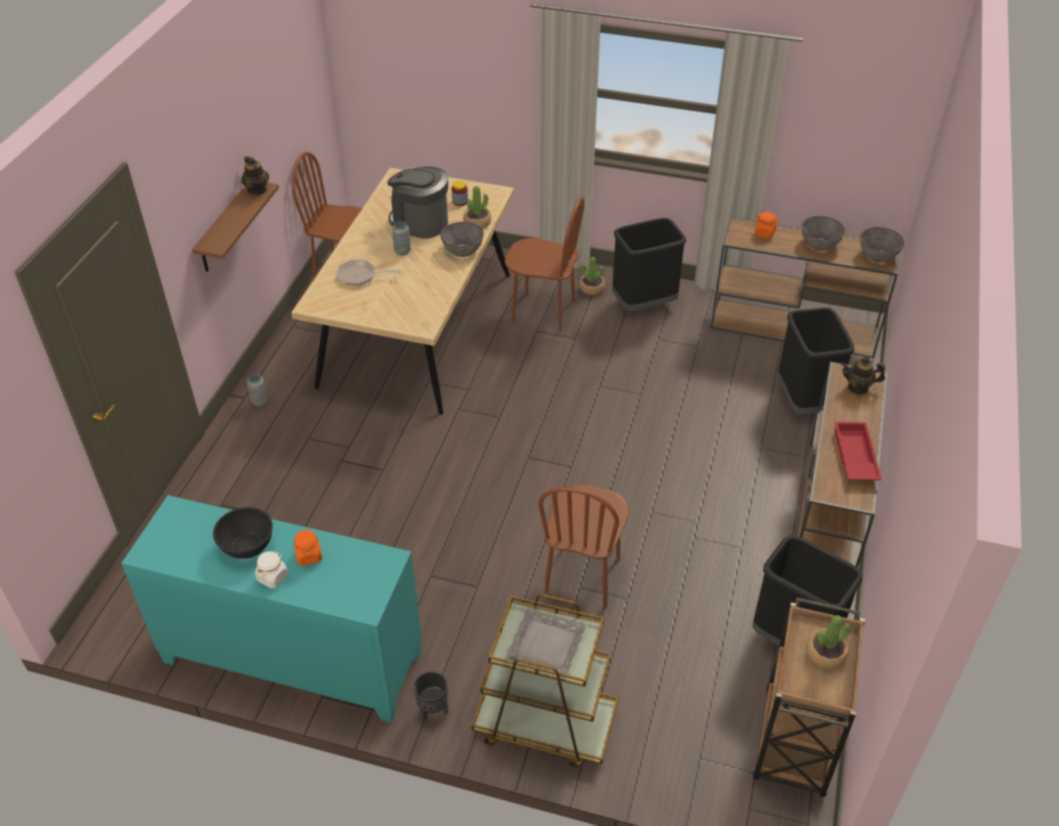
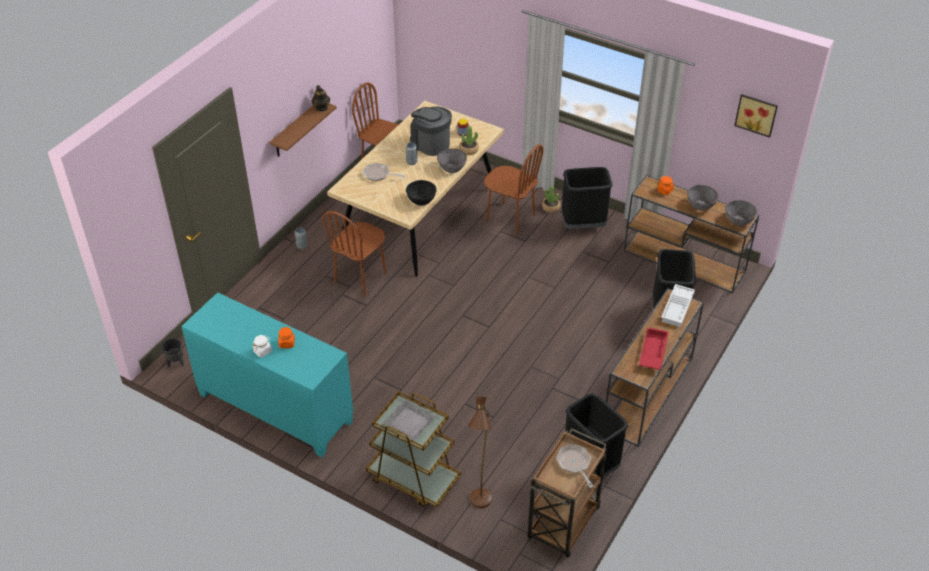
camera: 15 degrees right, 0 degrees up
(247, 545) = (254, 330): black bowl -> black bowl (421, 200)
(432, 711) = (348, 456): black planter -> black planter (175, 363)
(583, 575) = (470, 396): brown chair -> brown chair (361, 277)
(661, 744) = (480, 506): none -> brown floor lamp
(826, 654) = (575, 464): potted plant -> frying pan
(858, 387) = (678, 308): teapot -> white tray
(892, 100) = (756, 114): none -> picture

